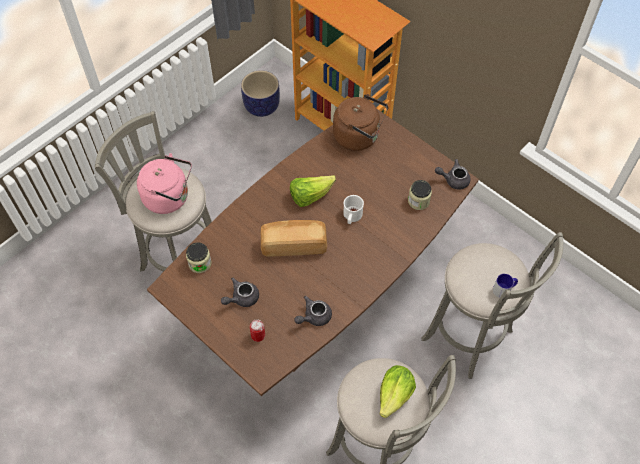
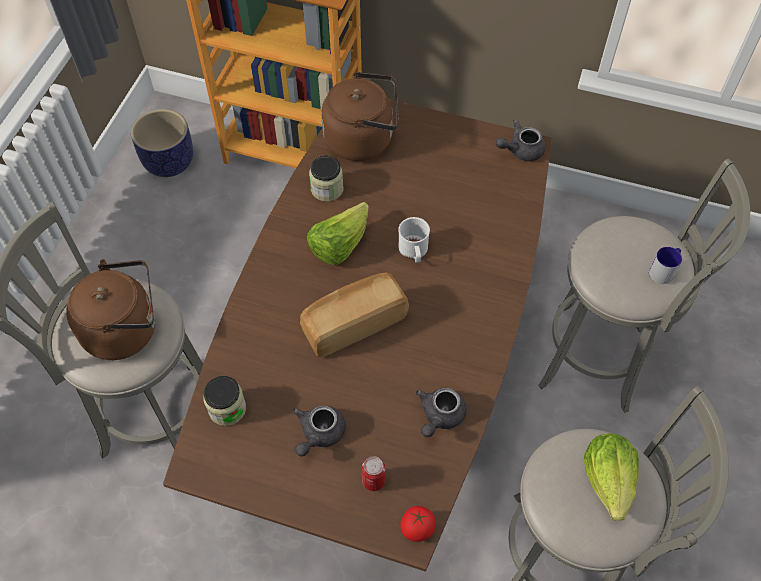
camera: 25 degrees left, 0 degrees up
(169, 198) = (126, 329): pink kettle -> brown kettle
(267, 371) = (417, 529): none -> tomato
(418, 201) = (492, 196): jar -> jar (327, 189)

